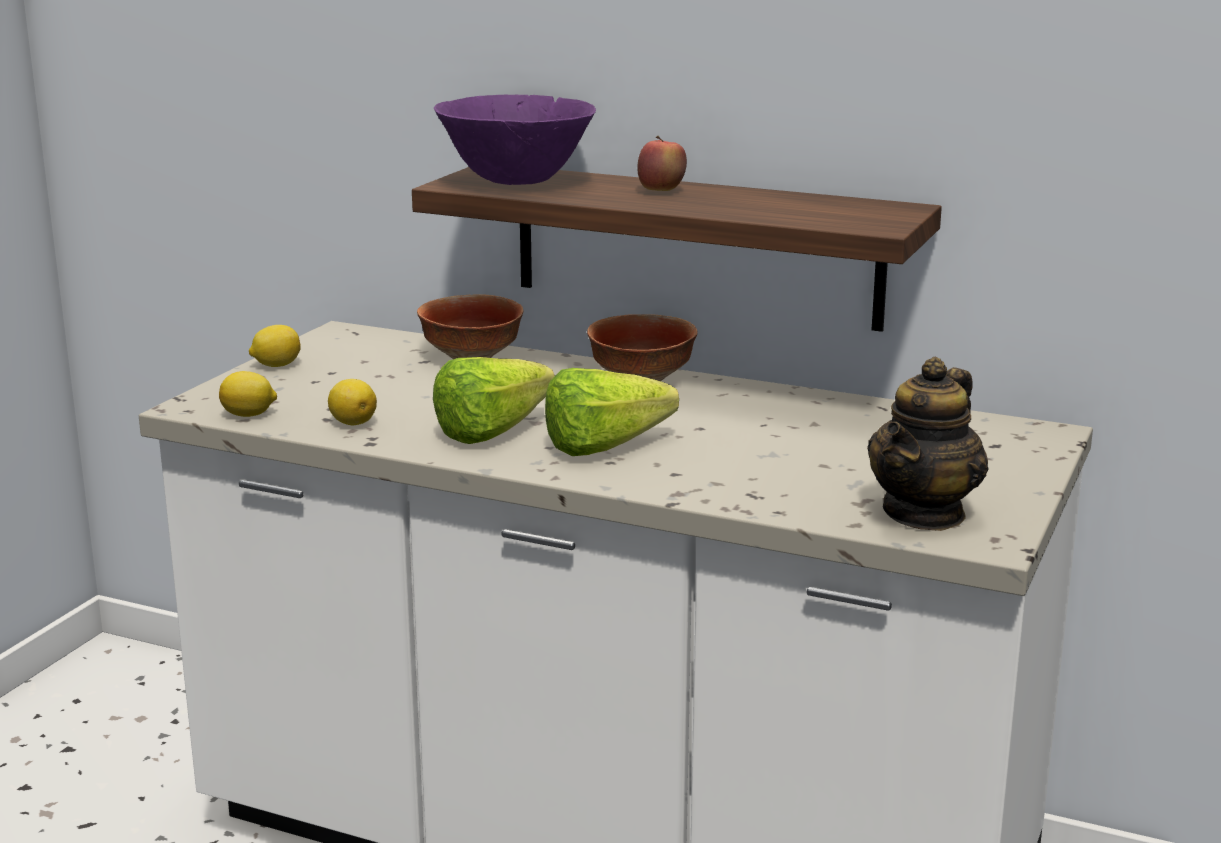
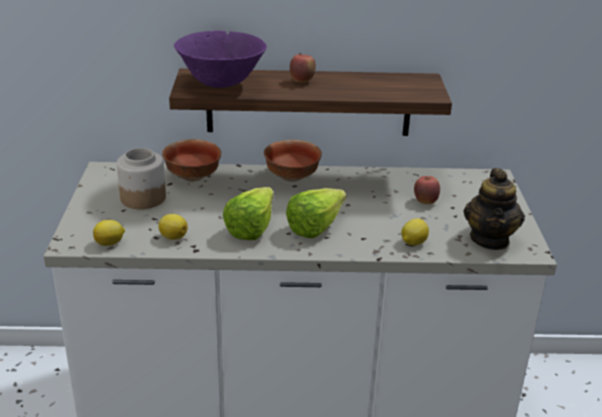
camera: 25 degrees left, 10 degrees up
(276, 365) = (90, 202): lemon -> lemon (413, 243)
(360, 372) = (142, 198): none -> jar
(855, 445) = (425, 202): none -> apple

